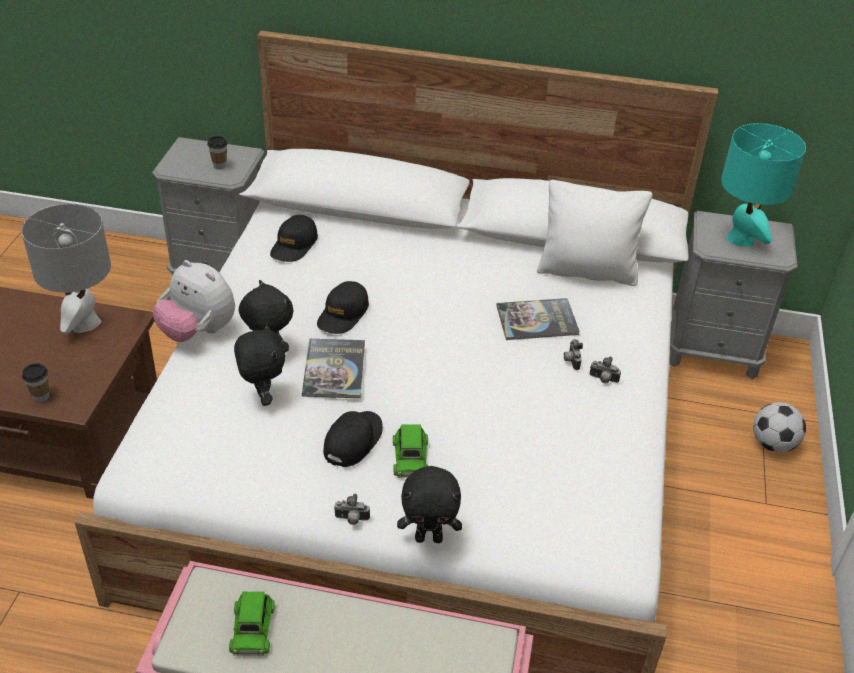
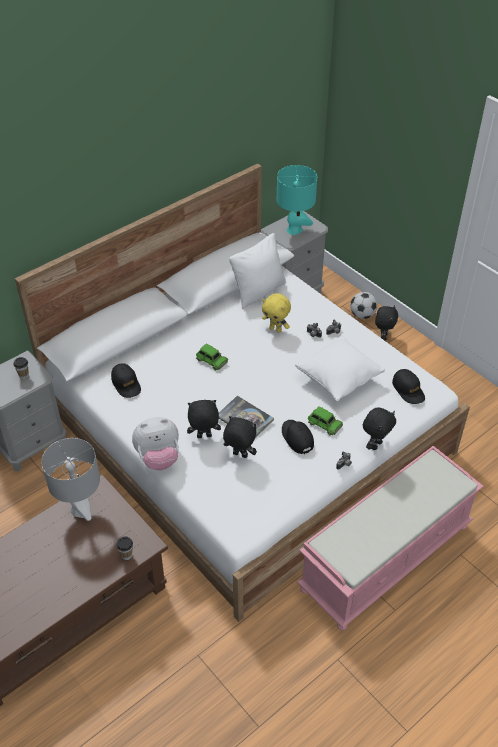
camera: 50 degrees left, 5 degrees up
(252, 628) = (363, 538): green toy car -> green toy car (211, 360)
(343, 314) = (204, 394): black cap -> black cap (408, 390)
(514, 430) = (338, 380): none -> white pillow
(537, 320) = (276, 329): book -> yellow plush toy
(762, 490) = (383, 337): none -> black plush toy

